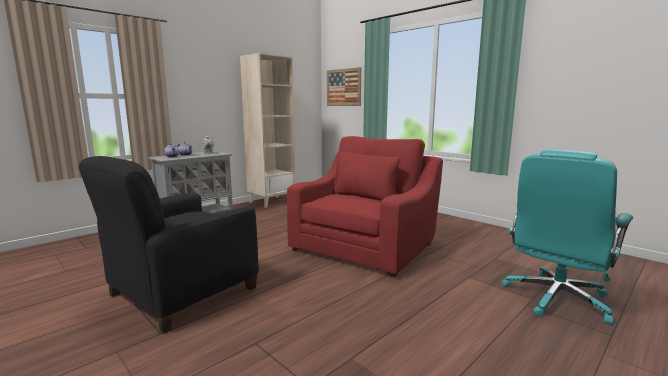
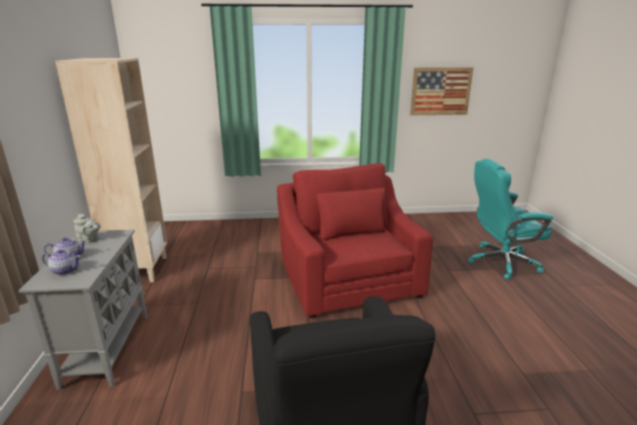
camera: 50 degrees left, 10 degrees up
(343, 87) = (173, 89): picture -> picture (440, 91)
(556, 299) = (501, 262): turquoise office chair -> turquoise office chair turned 90 degrees clockwise

